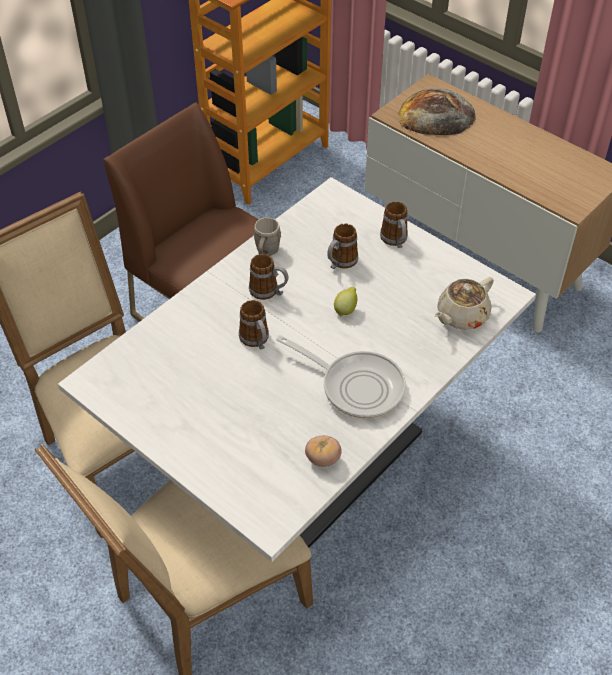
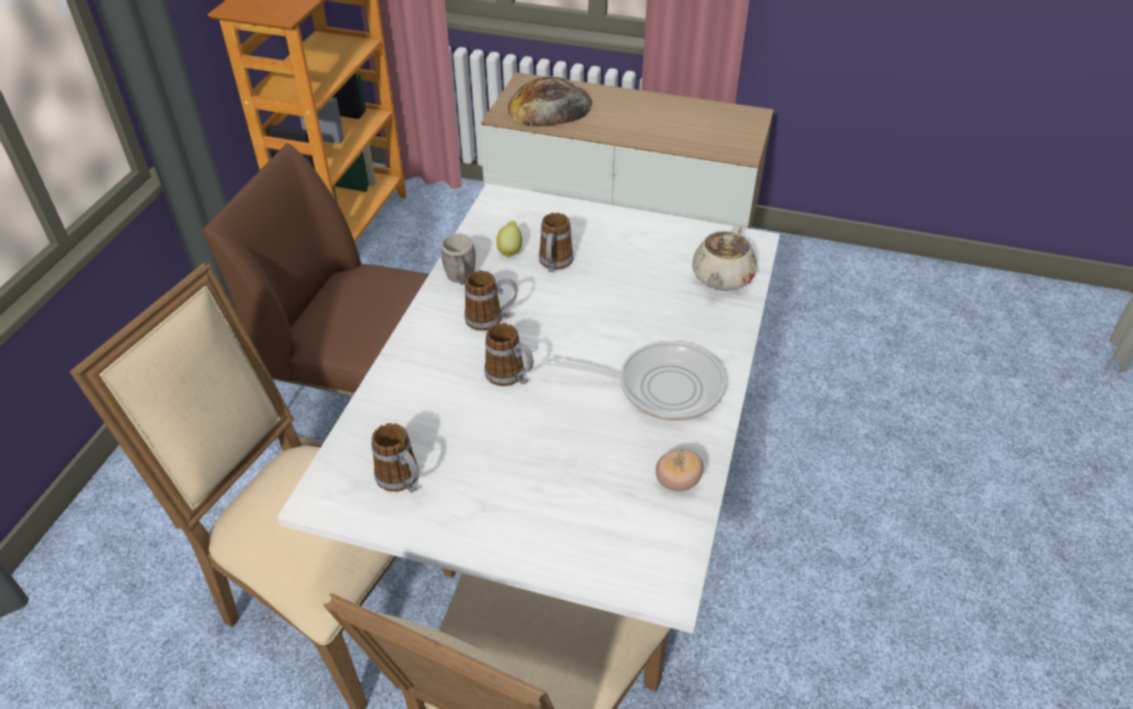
camera: 25 degrees left, 5 degrees down
(346, 309) = (593, 310): lemon -> lemon (510, 250)
(395, 241) = (600, 225): mug -> mug (402, 481)

